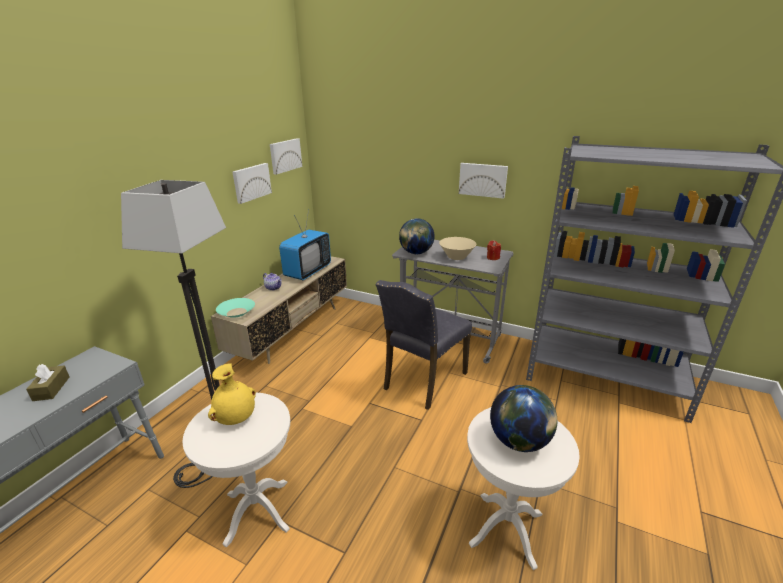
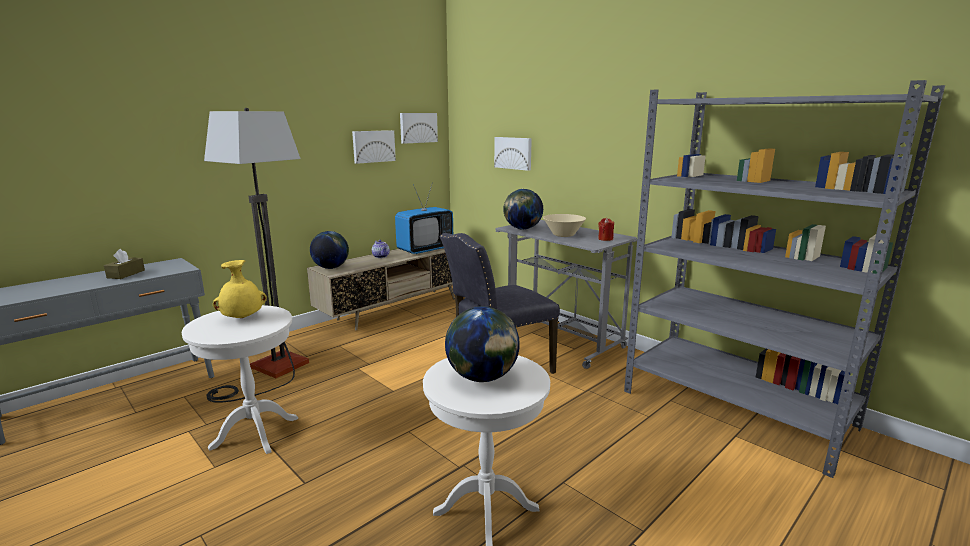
camera: 20 degrees right, 10 degrees down
(236, 312) = (331, 268): turquoise bowl -> globe
(483, 180) = (606, 151): picture -> picture (513, 153)

